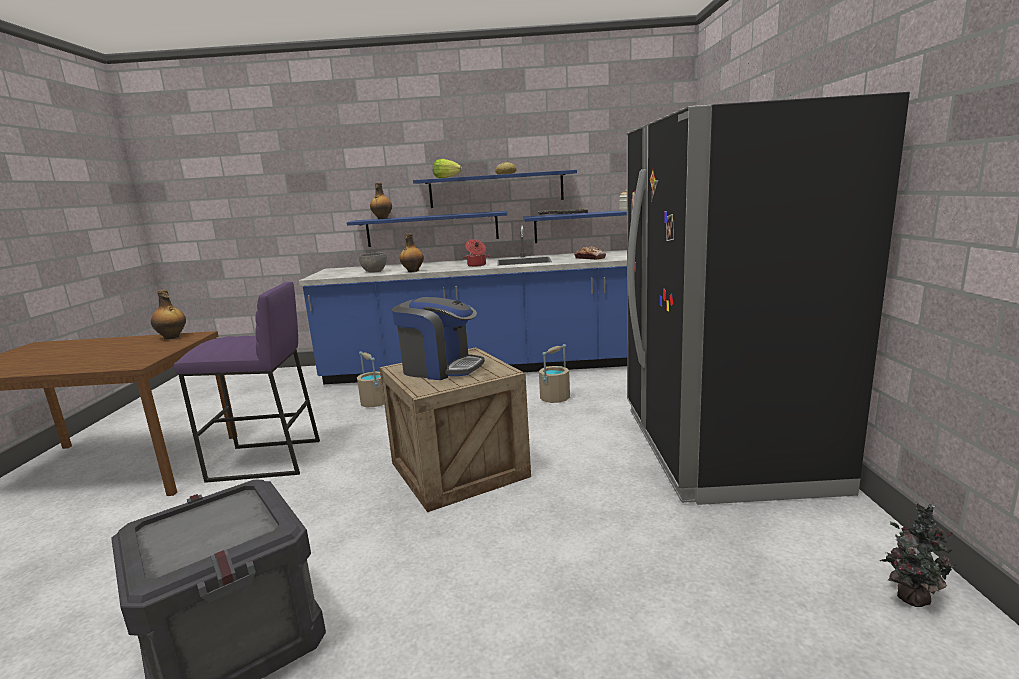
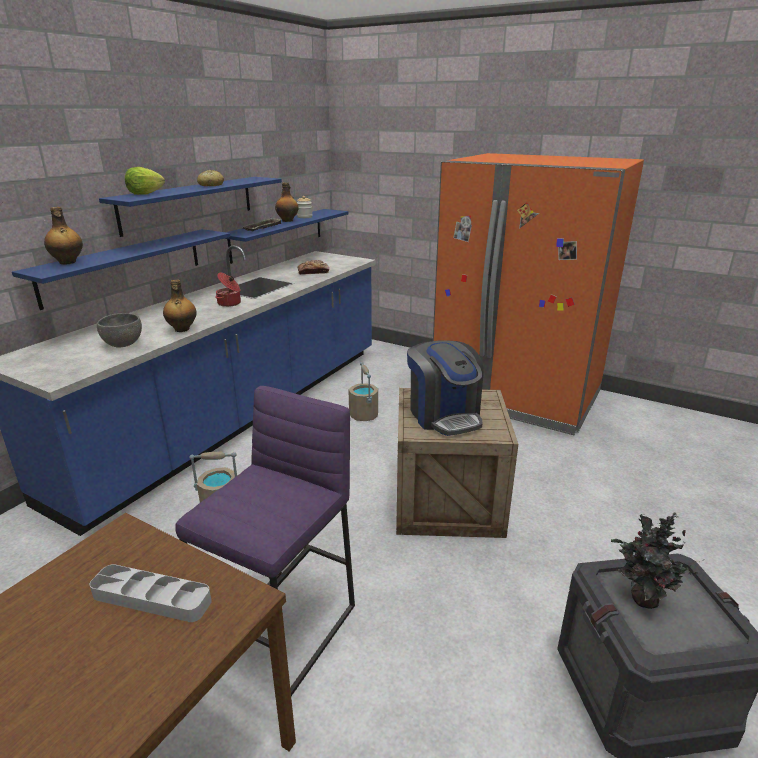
camera: 60 degrees left, 10 degrees up
(140, 351) = (152, 598): none -> grey tray
(172, 337) = (89, 561): bottle -> bottle (287, 220)
(440, 368) = (444, 415): coffee machine -> coffee machine turned 105 degrees clockwise
(721, 447) = (516, 396): black fridge -> orange fridge
(909, 597) = (683, 422): potted plant -> potted plant (642, 599)

